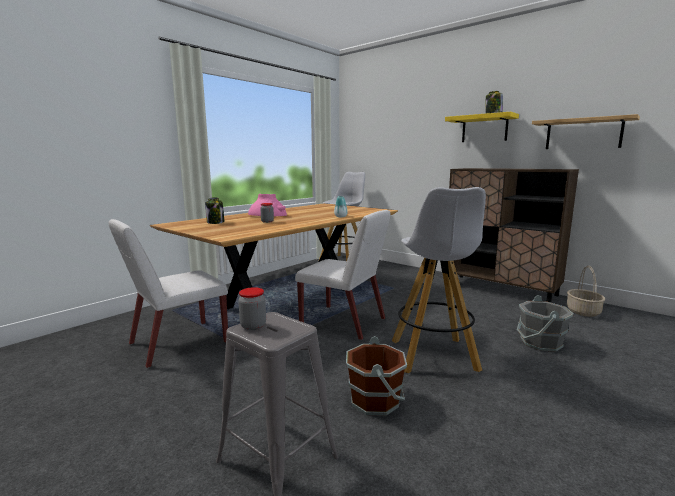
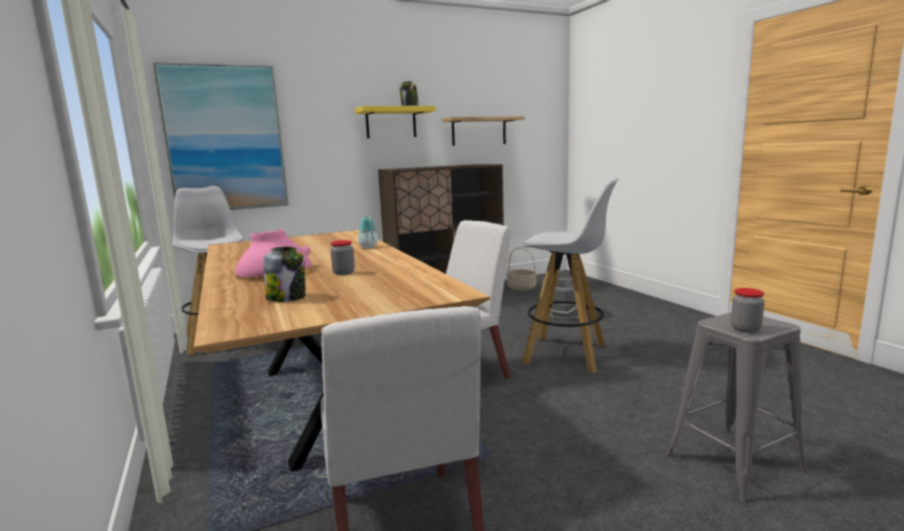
camera: 65 degrees left, 0 degrees up
(375, 143) = (225, 139): none -> picture
(376, 400) = (638, 396): brown bucket -> none

